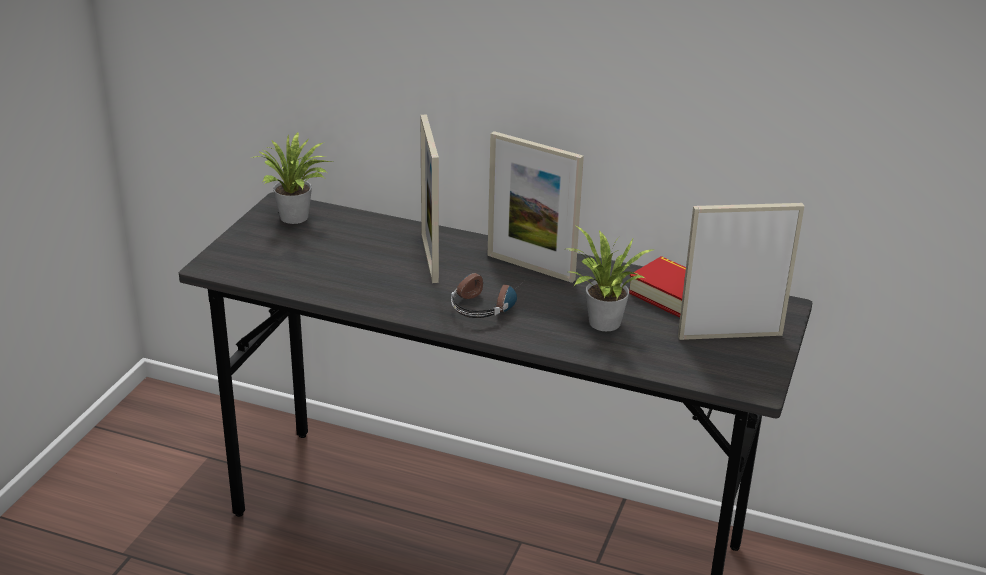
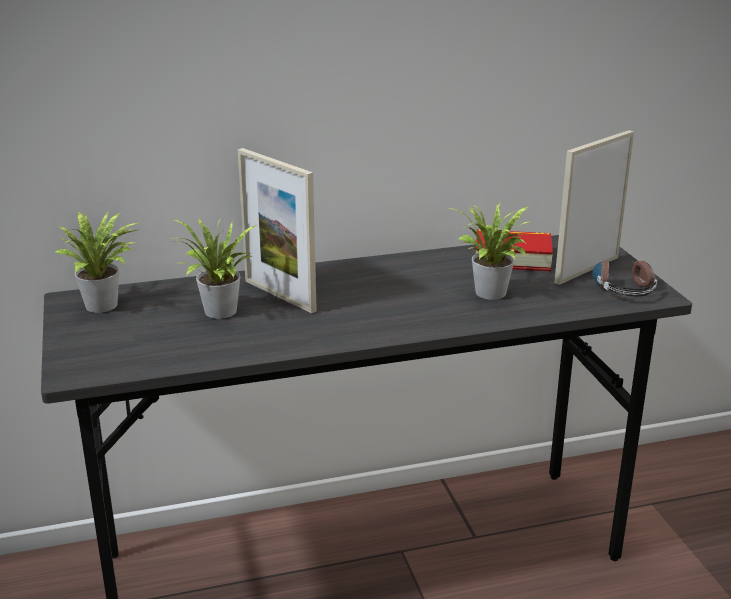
camera: 35 degrees left, 5 degrees down
(365, 255) = (218, 313): none -> potted plant
(486, 303) = (380, 312): headphones -> headphones (621, 285)
(530, 267) = (374, 274): picture frame -> none

